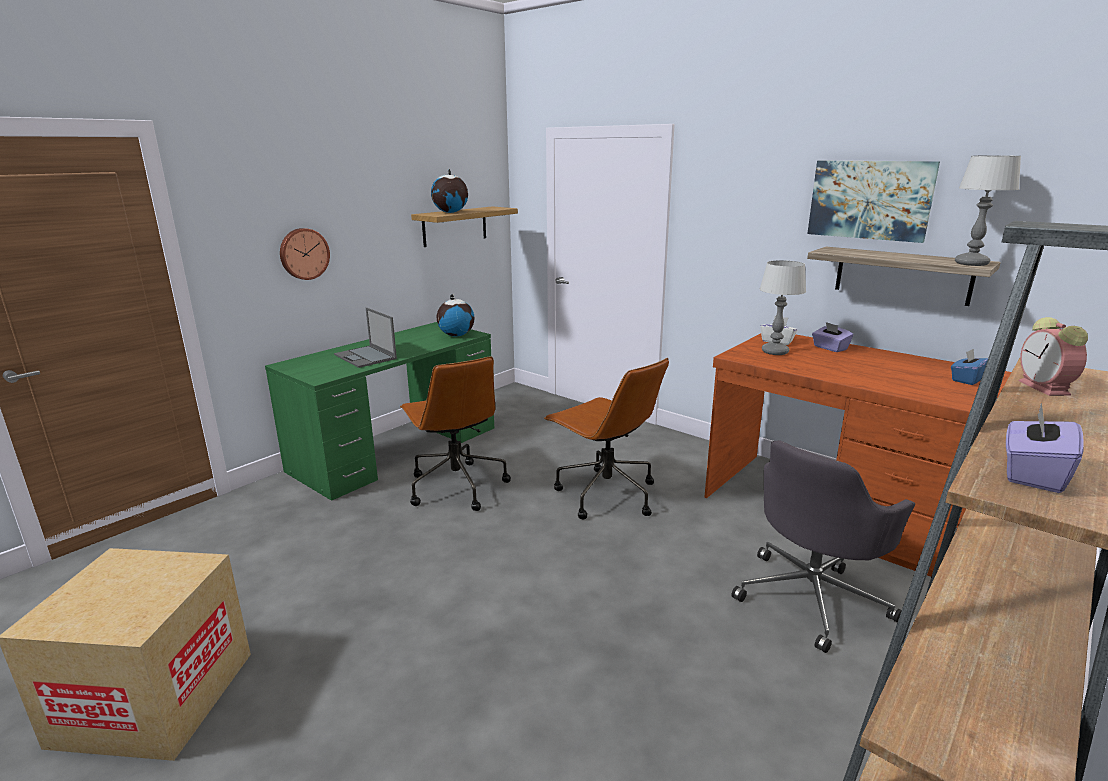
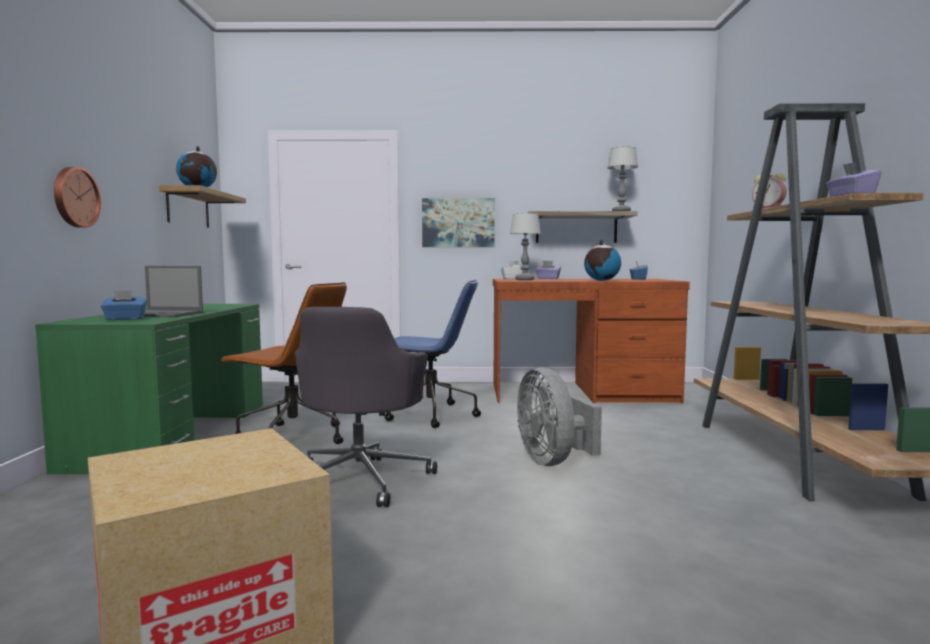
camera: 40 degrees left, 15 degrees down
(324, 365) = (125, 319): none -> blue tissue box
(456, 335) = (226, 305): globe -> globe (601, 280)
(605, 494) = (429, 415): brown office chair -> blue office chair
(614, 626) = (553, 461): none -> grey fan
(812, 596) = (627, 421): grey office chair -> grey office chair (361, 479)
(870, 200) = (549, 181): picture -> picture (458, 223)

